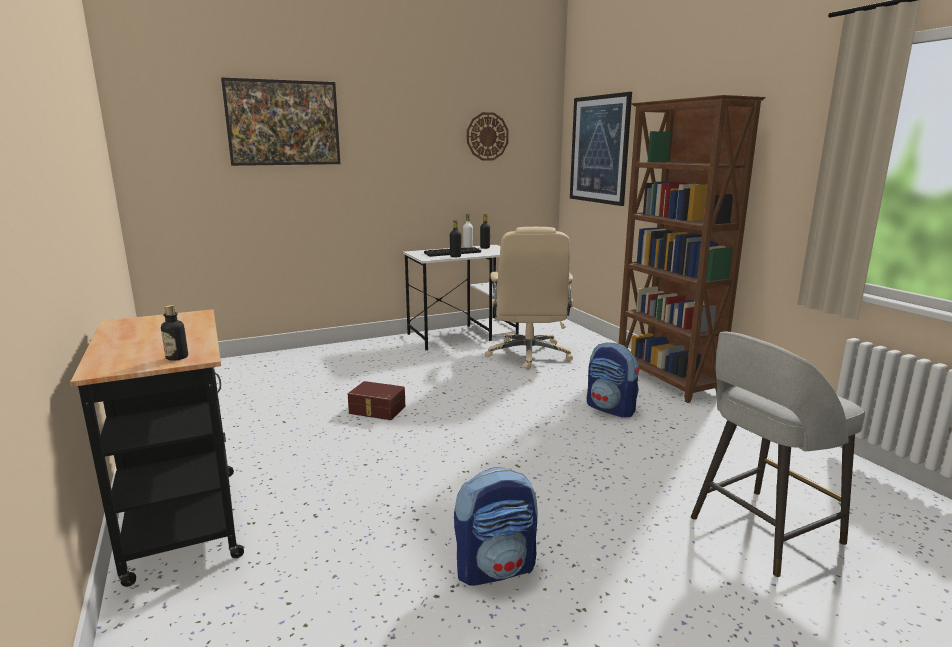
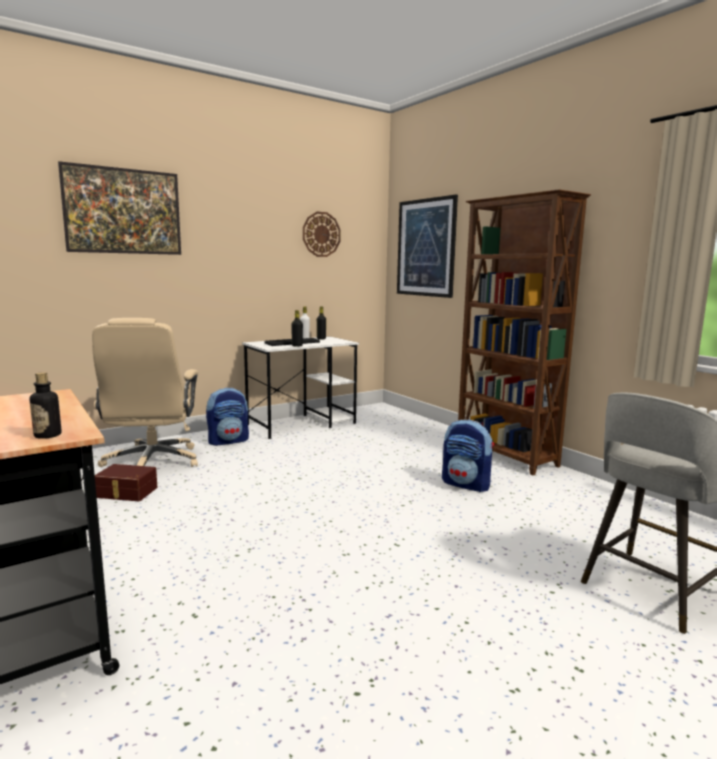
camera: 10 degrees left, 5 degrees down
(377, 410) = (234, 499): brown storage box -> brown storage box (126, 493)
(496, 568) = (411, 654): backpack -> backpack (228, 441)
(529, 355) = (371, 439): beige office chair -> beige office chair (152, 462)

